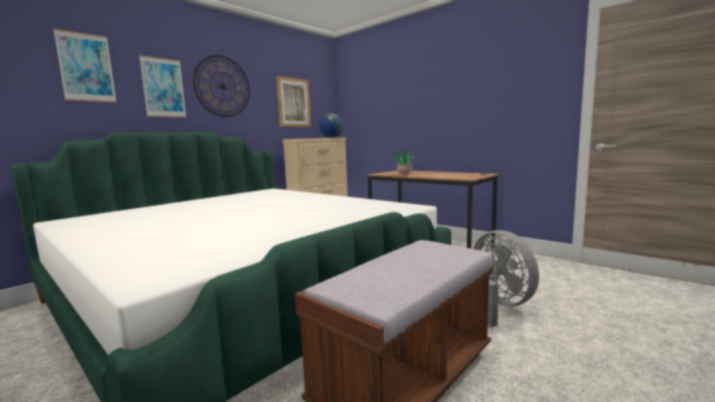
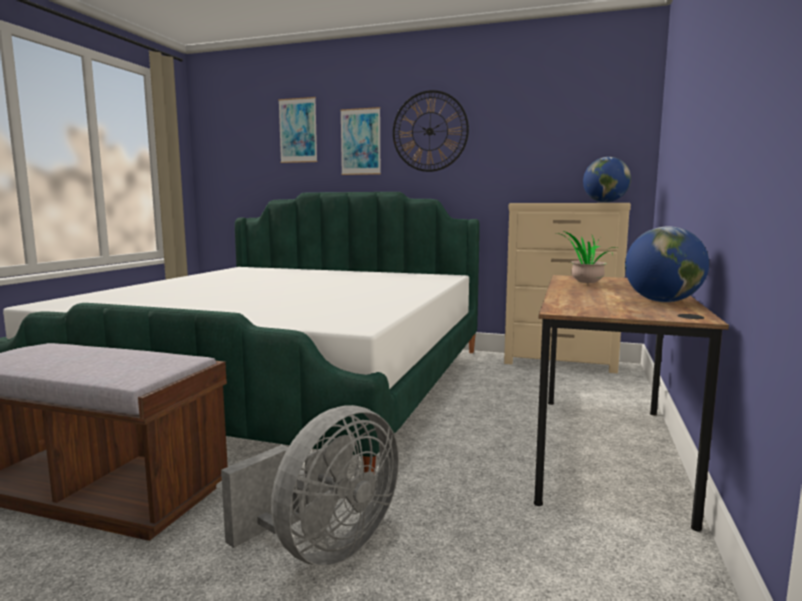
camera: 65 degrees right, 0 degrees up
(294, 102) = (549, 142): picture -> none
(454, 173) = (662, 301): none -> globe

